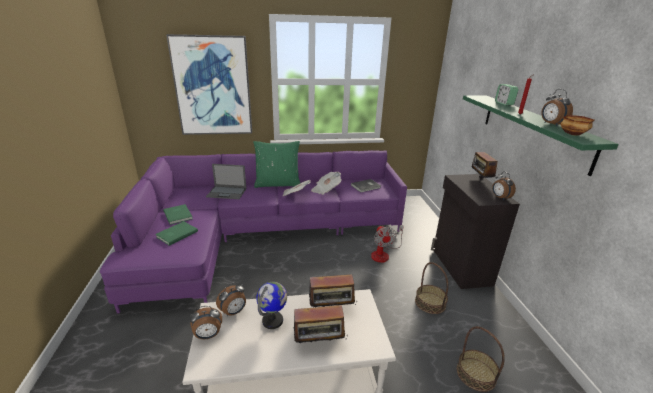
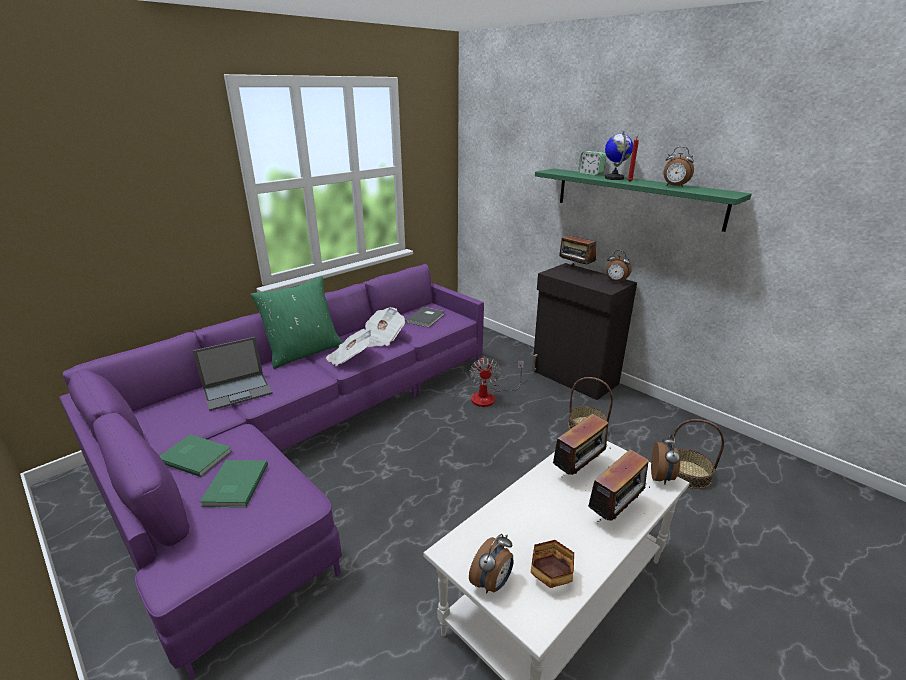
camera: 35 degrees left, 0 degrees up
(213, 86) = (141, 213): picture -> none
(233, 312) = (482, 536): alarm clock -> alarm clock (662, 477)
(273, 321) = (540, 518): globe -> globe (614, 178)
(383, 254) = (490, 396): fan -> fan turned 45 degrees clockwise
(572, 134) = (708, 191): bowl -> bowl (549, 577)

